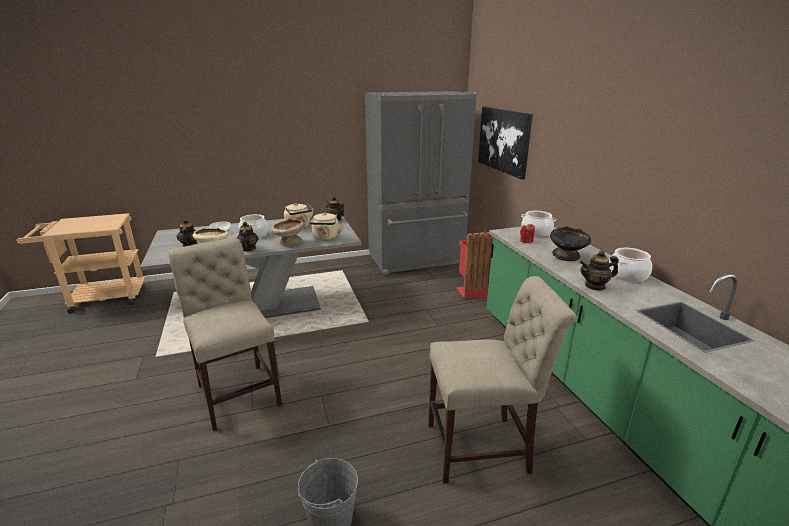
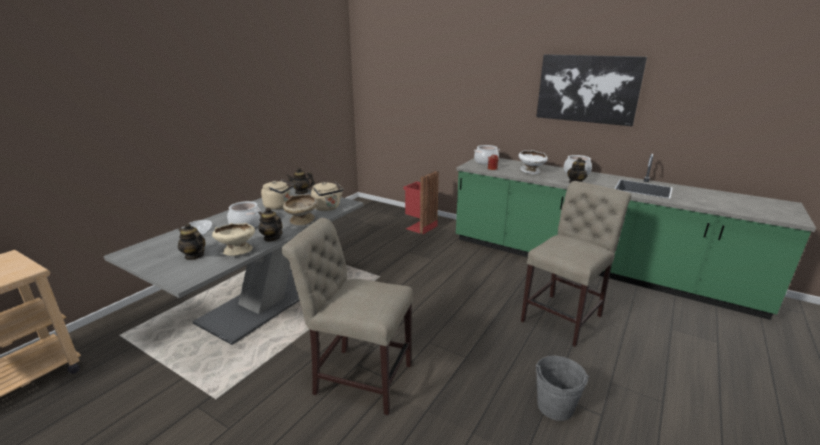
camera: 40 degrees left, 0 degrees up
(417, 260) = (345, 218): grey fridge -> none
(503, 140) = (412, 95): picture -> picture (587, 89)
(567, 256) = (531, 171): black bowl -> white bowl

